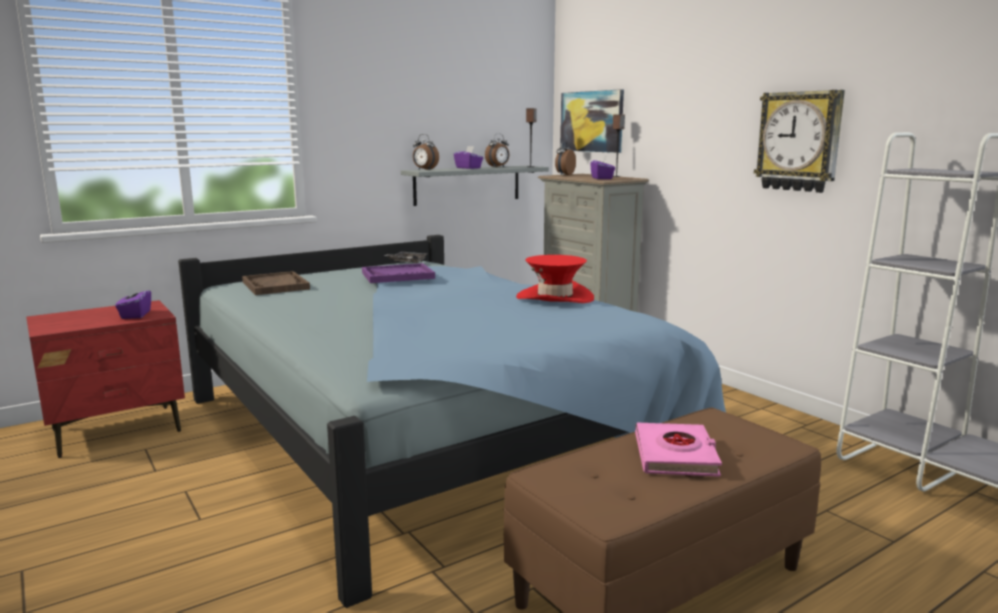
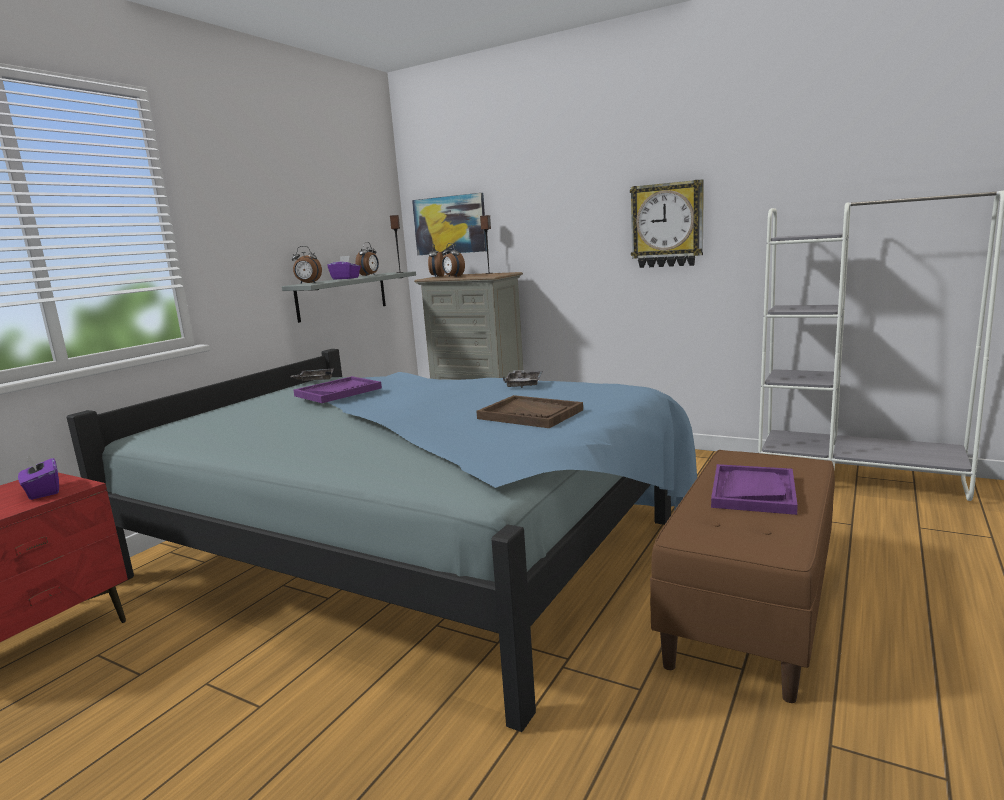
camera: 25 degrees left, 0 degrees up
(276, 285) = (207, 425): brown tray -> brown tray (530, 414)
(555, 297) = (524, 384): red hat -> grey tray
(574, 176) = (453, 276): none -> alarm clock
(602, 178) = (484, 275): purple tissue box -> none
(676, 456) = (753, 491): pink book -> purple tray

